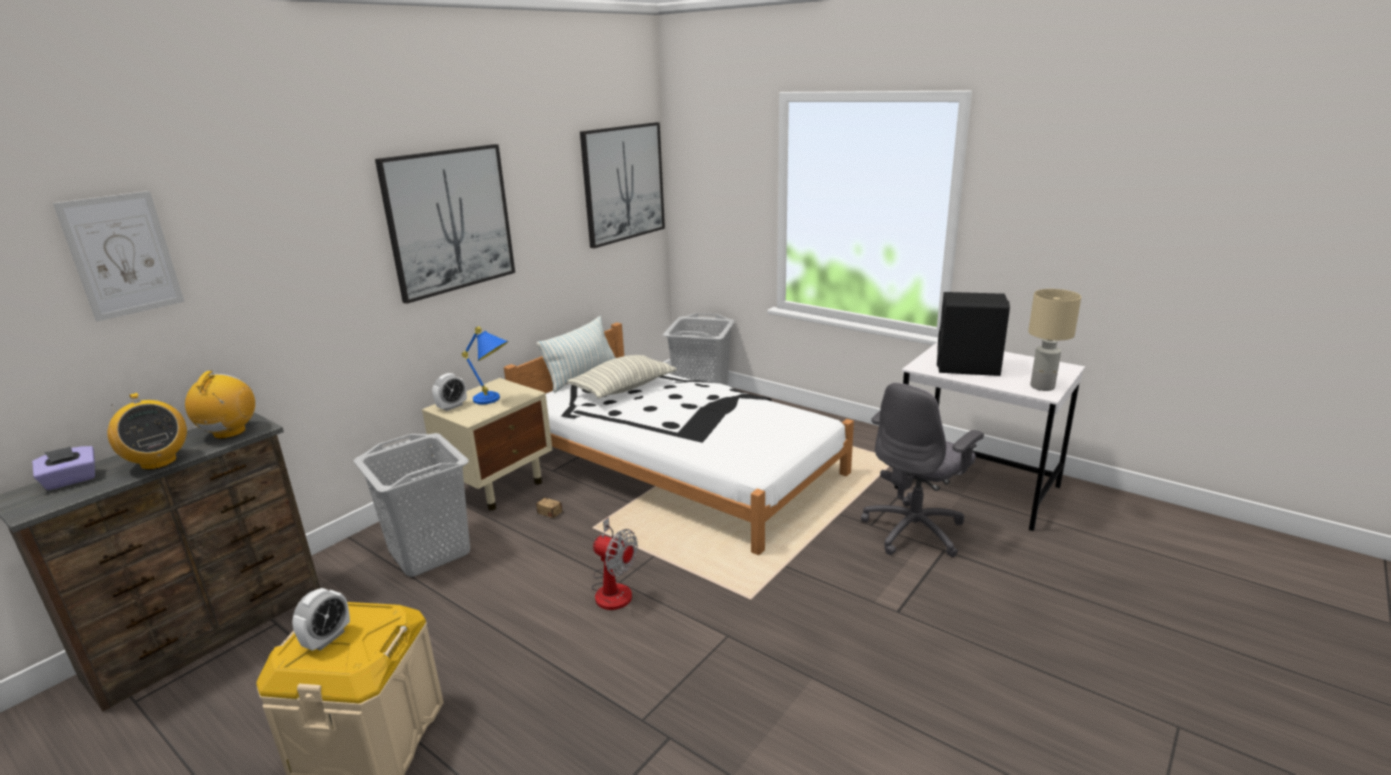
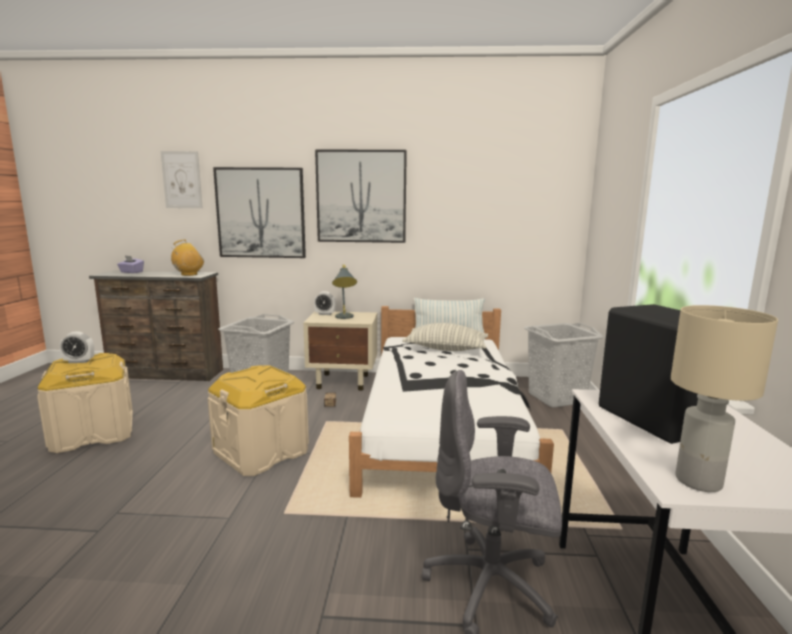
camera: 55 degrees right, 10 degrees down
(158, 462) = (152, 275): radio -> none
(494, 400) = (344, 318): blue table lamp -> grey table lamp
(613, 588) = (261, 452): fan -> beige storage box
(623, 183) = (533, 196): picture -> picture (261, 213)

